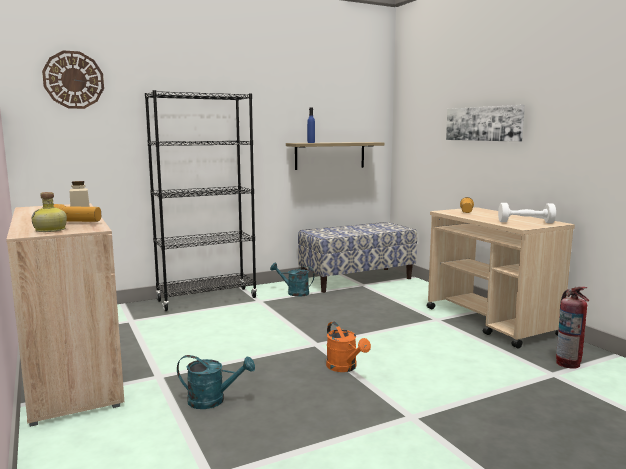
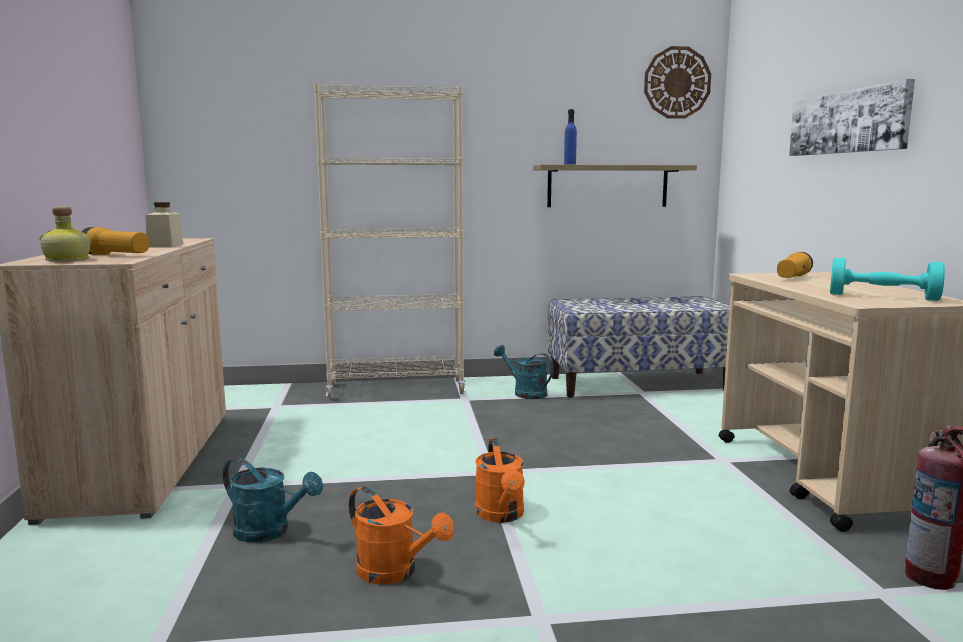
camera: 20 degrees right, 0 degrees up
(73, 80) = (229, 76): wall clock -> wall clock (677, 83)
(207, 299) = (396, 389): black bookcase -> beige bookcase
(313, 409) = (395, 572): none -> orange watering can
(525, 222) = (882, 297): white dumbbell -> turquoise dumbbell

